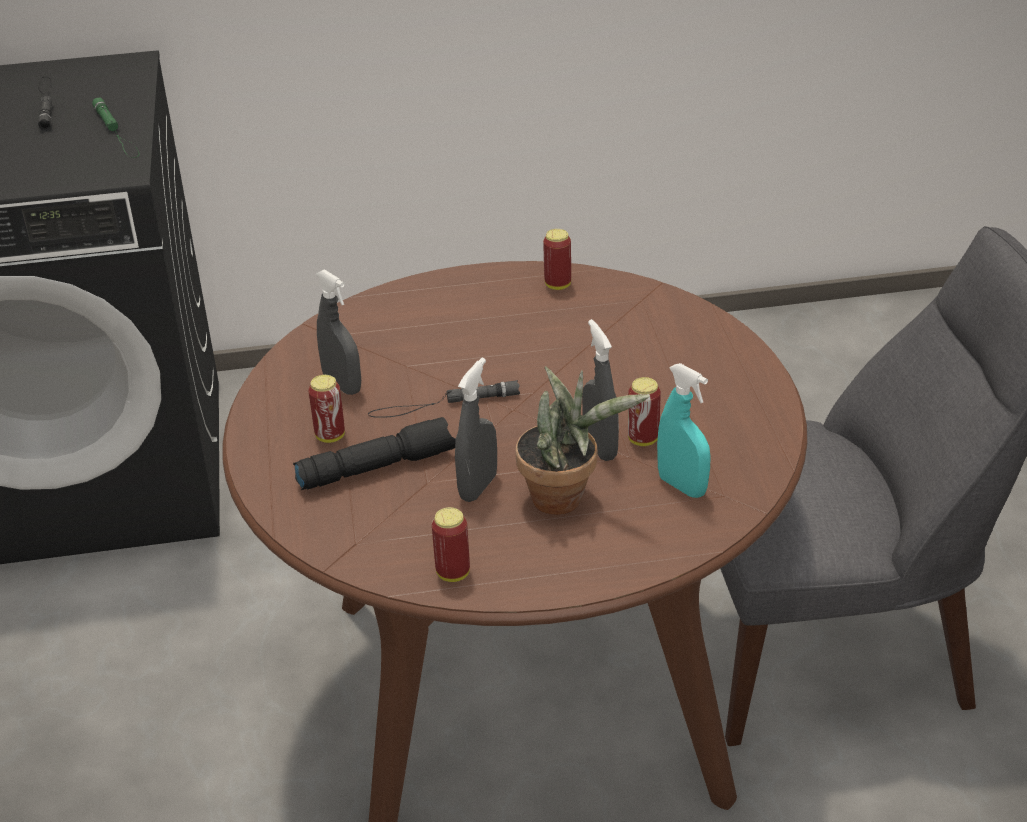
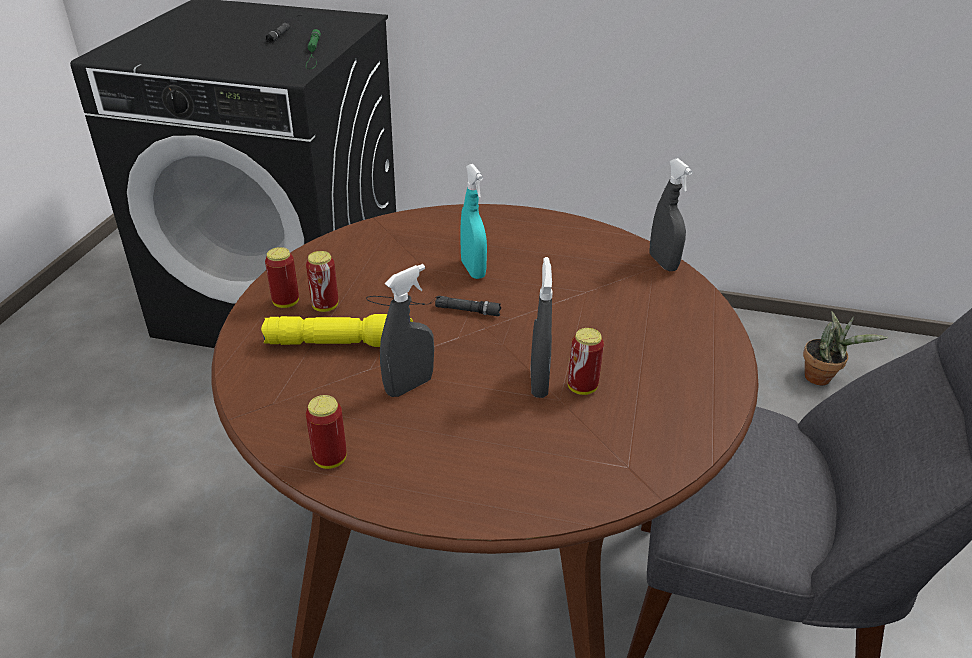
camera: 20 degrees right, 0 degrees up
(342, 385) = (365, 270): grey spray bottle -> grey spray bottle (663, 262)
(377, 466) = (341, 342): black flashlight -> yellow flashlight
(557, 285) = (589, 238): can -> can (286, 302)
(565, 498) = (477, 420): potted plant -> potted plant (821, 378)
(682, 486) = (592, 444): turquoise spray bottle -> turquoise spray bottle (473, 270)

